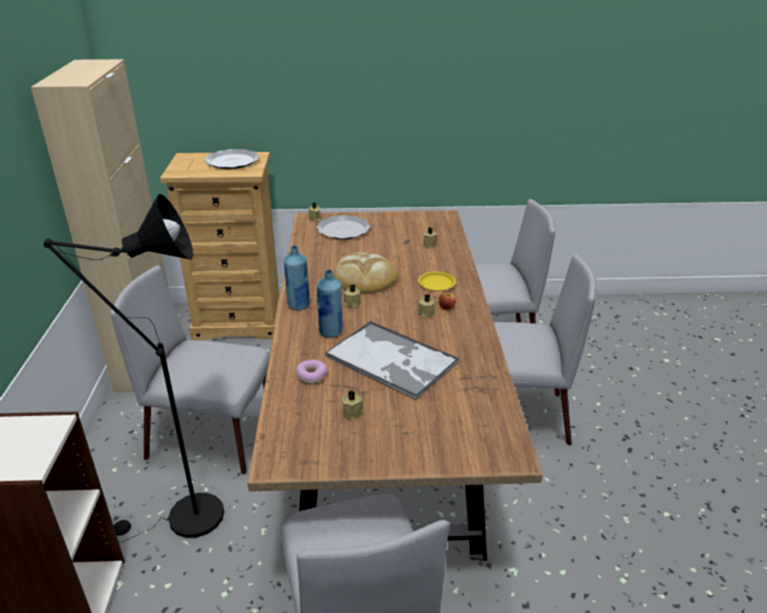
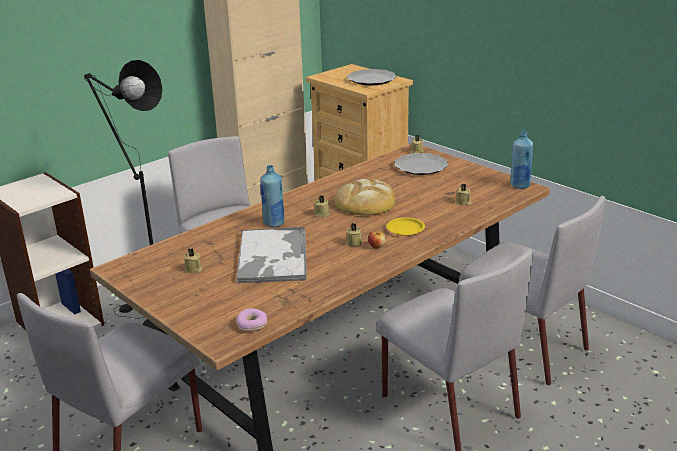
camera: 50 degrees right, 5 degrees down
(298, 305) = (289, 200): blue bottle -> blue bottle (519, 185)
(311, 375) = (215, 239): donut -> donut (252, 324)

